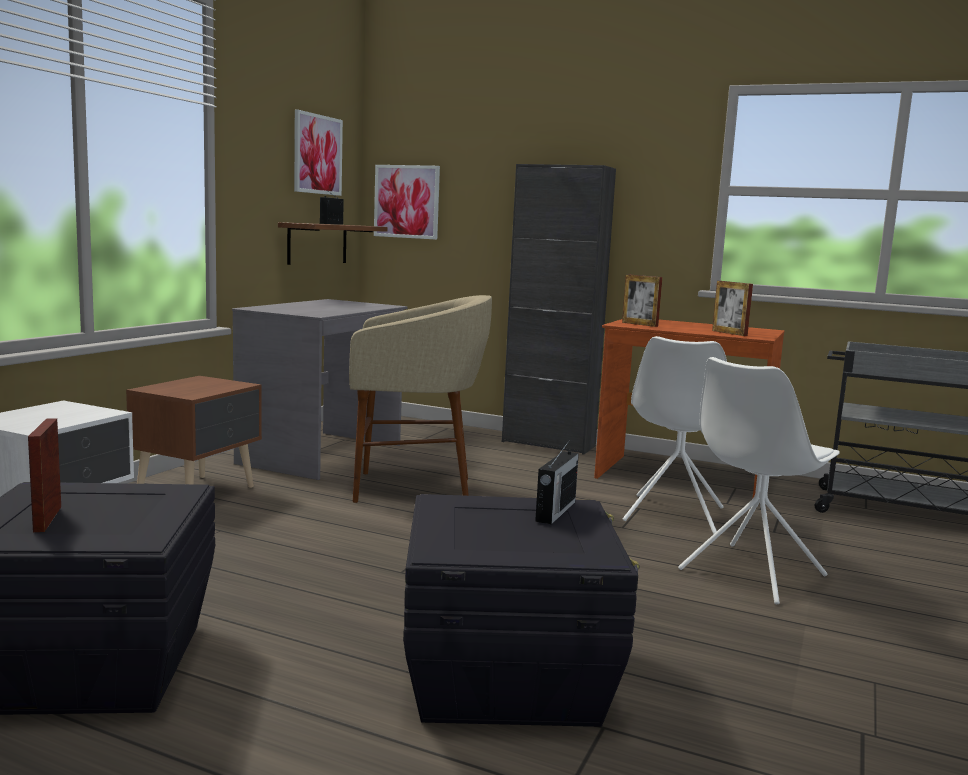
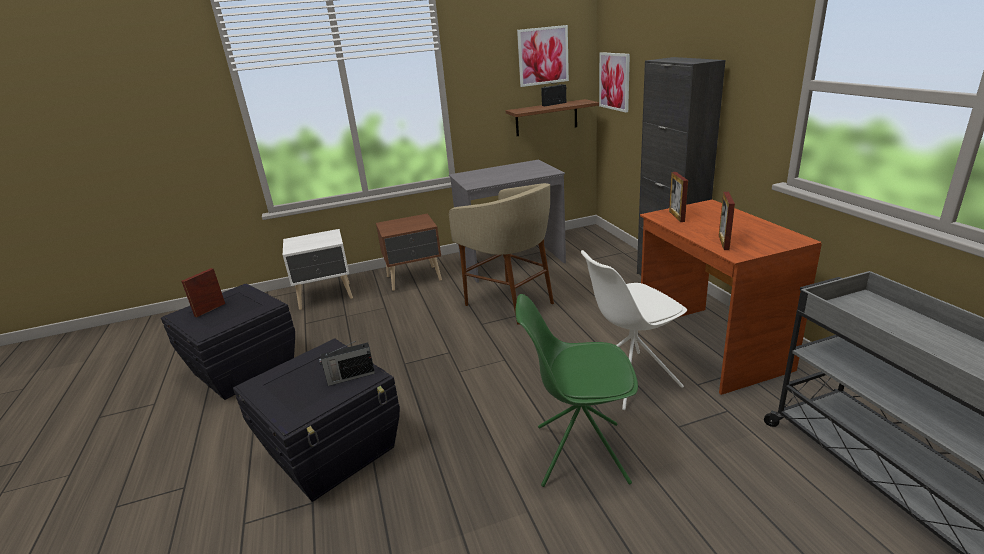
camera: 50 degrees right, 15 degrees up
(750, 573) = (579, 453): white chair -> green chair

